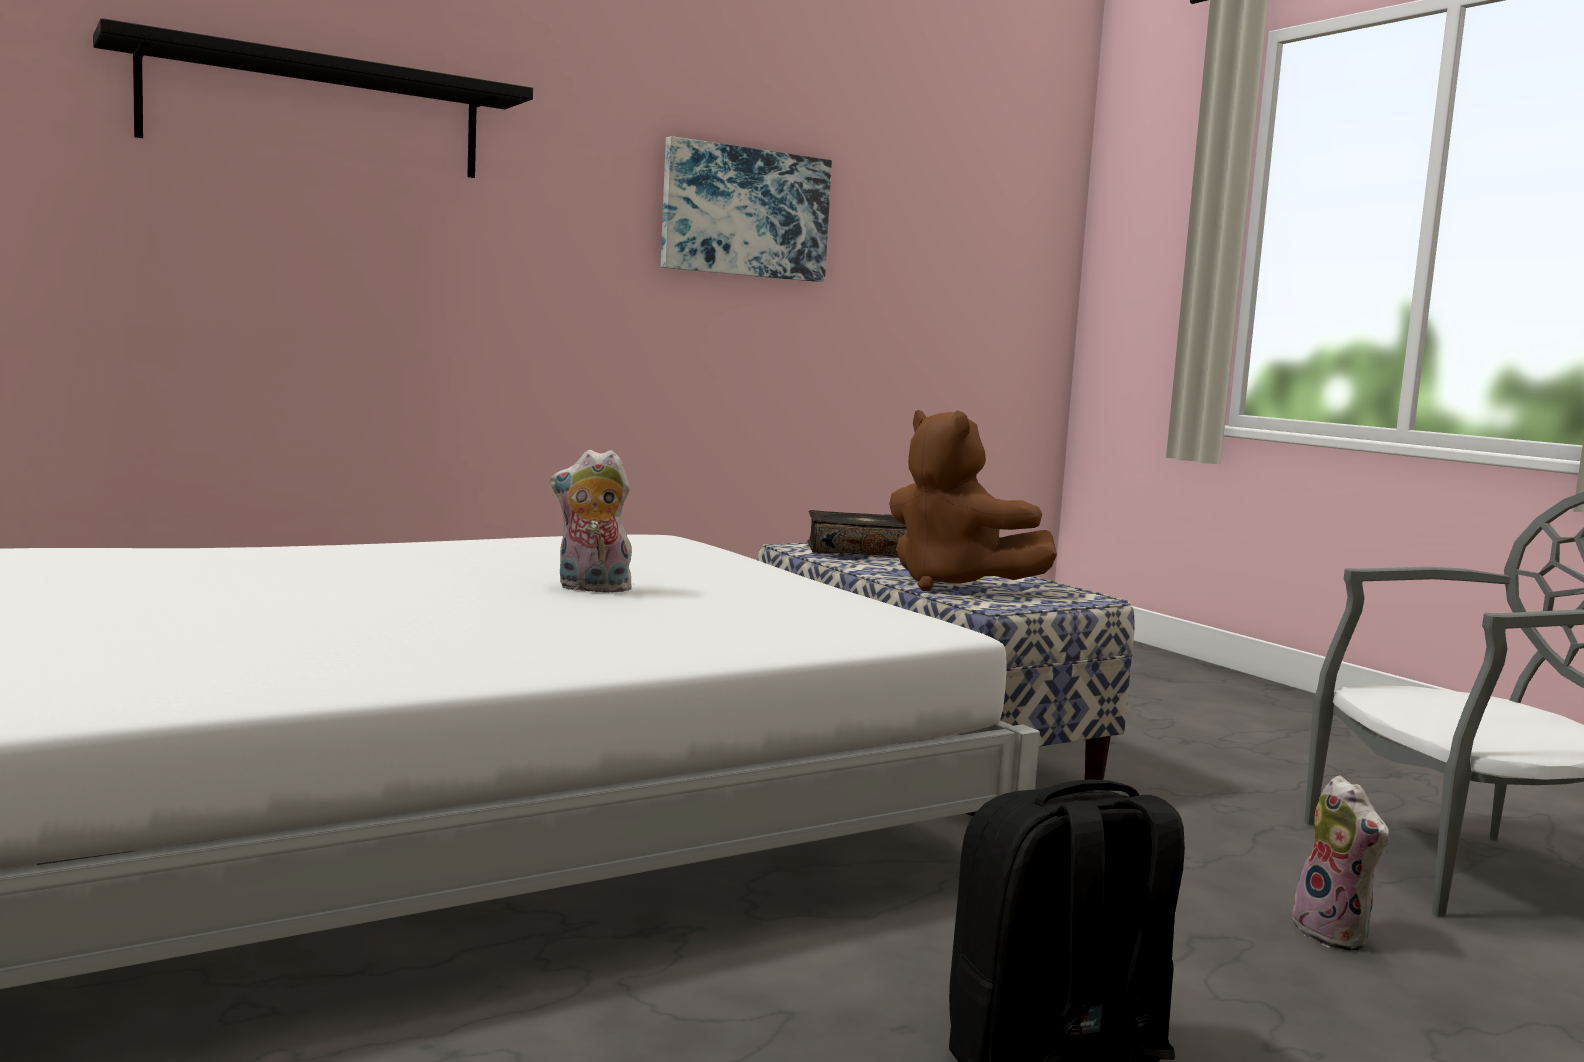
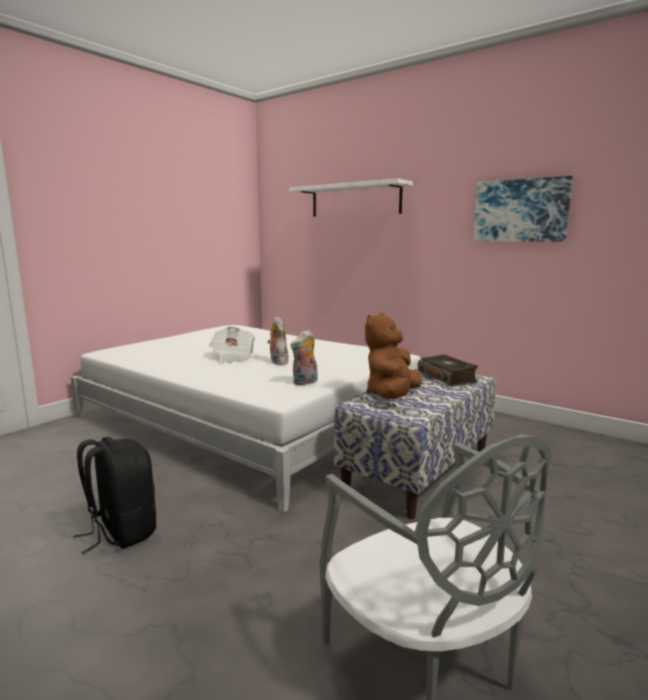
camera: 70 degrees right, 5 degrees up
(315, 114) = (355, 200): black shelf -> white shelf
(465, 604) = (232, 357): none -> newspaper
(1336, 934) = (272, 598): plush toy -> plush toy (305, 382)

